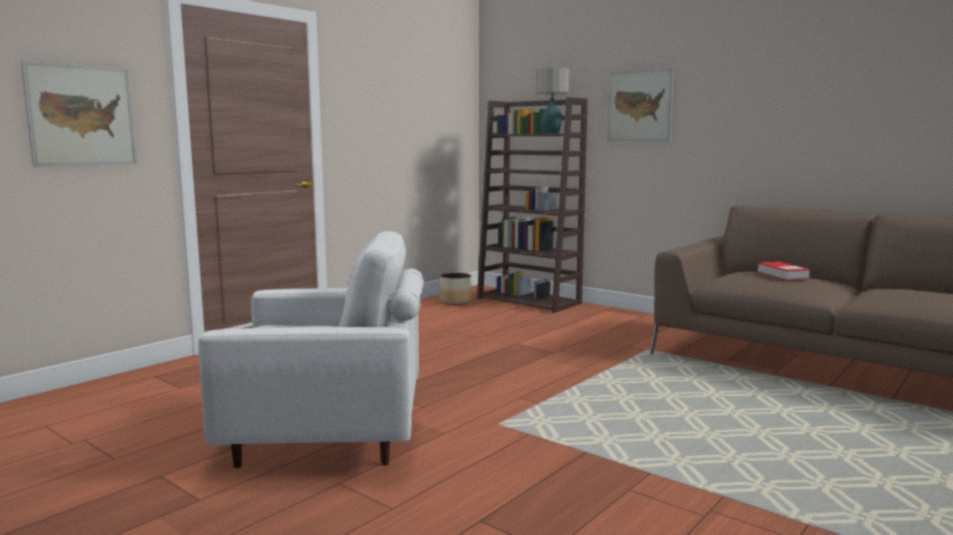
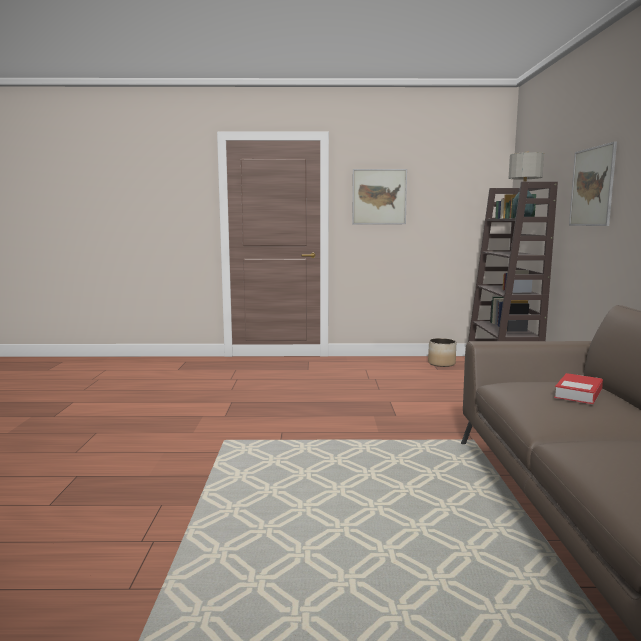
camera: 50 degrees right, 0 degrees up
(81, 115) = (166, 210): picture -> picture (379, 197)
(328, 437) = (151, 412): white armchair -> none

